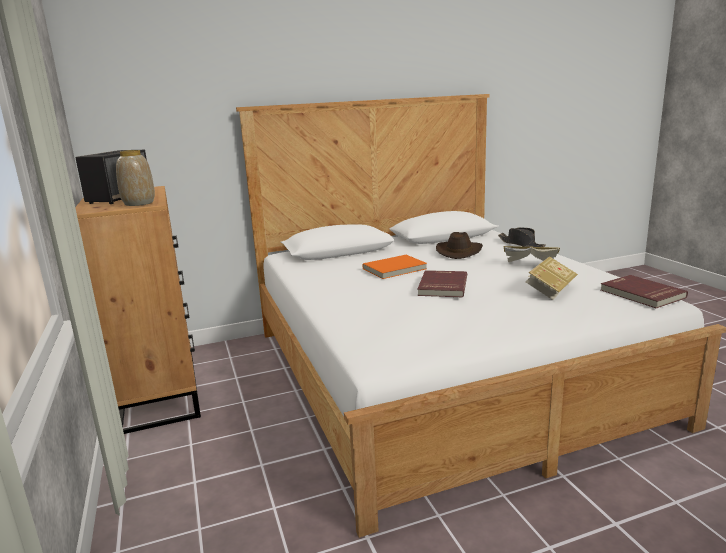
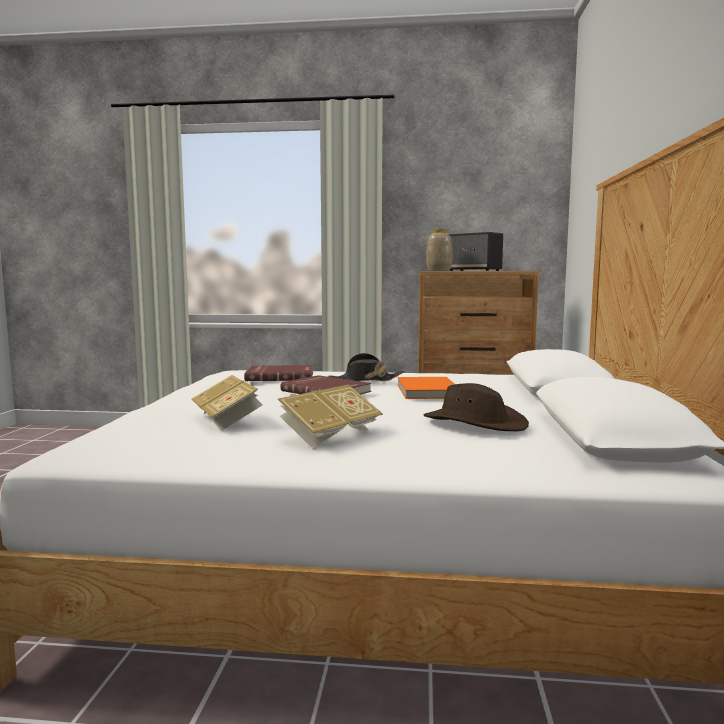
camera: 115 degrees right, 10 degrees down
(521, 244) = (474, 465): black hat -> black hat (365, 380)
(641, 294) = (107, 447): red book -> red book (280, 376)

